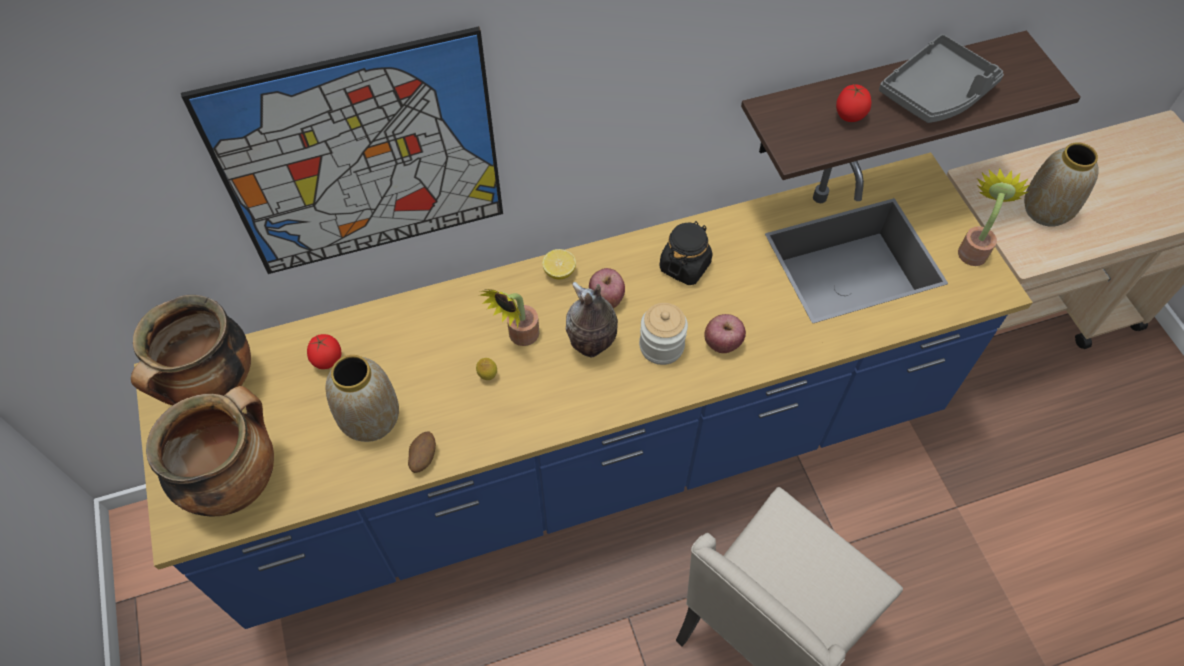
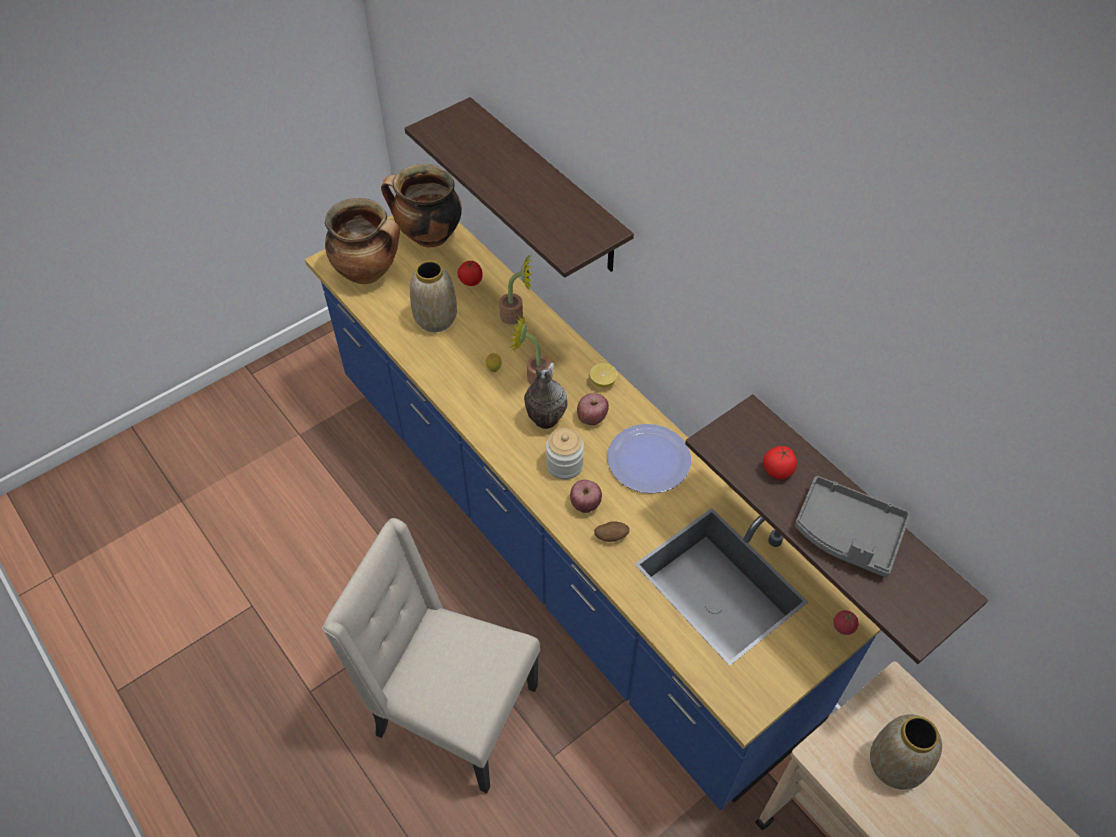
camera: 70 degrees right, 5 degrees down
(363, 159) = (547, 188): picture -> shelf
(423, 457) = (417, 355): potato -> potato (611, 536)
(685, 266) = (648, 460): black jar -> plate
(927, 182) = (843, 626): none -> tomato
(973, 249) = (782, 681): potted plant -> potted plant (516, 315)

